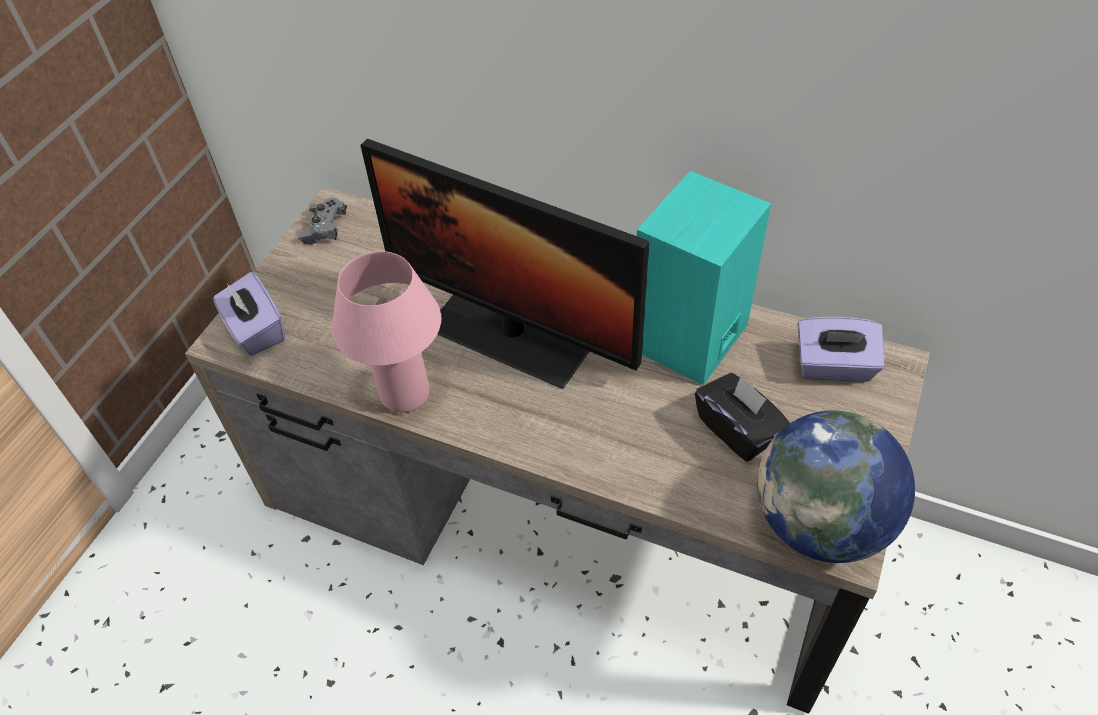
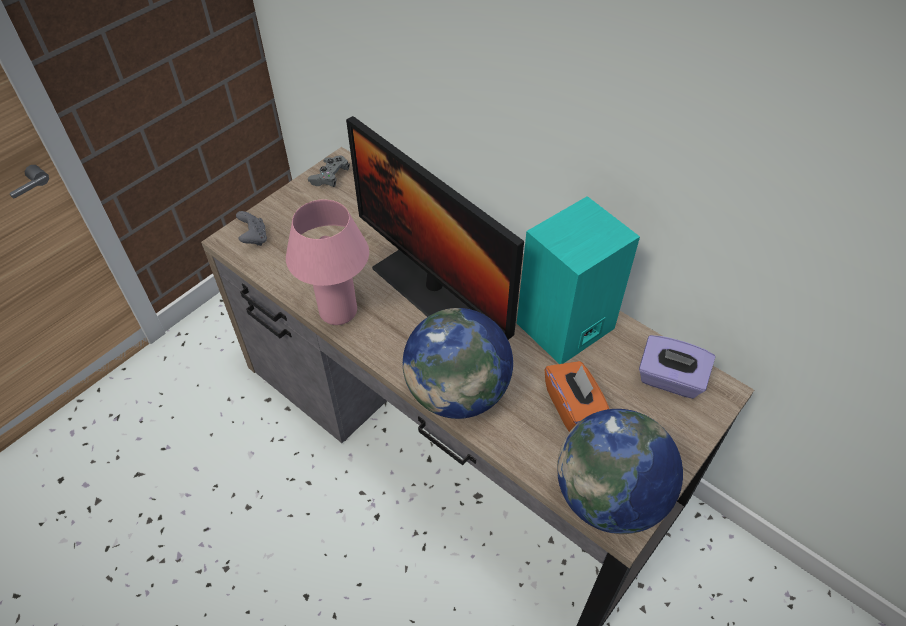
camera: 15 degrees right, 0 degrees up
(256, 330) = (254, 238): purple tissue box -> grey game controller
(594, 452) = (457, 393): none -> globe
(738, 430) = (573, 407): black tissue box -> orange tissue box

